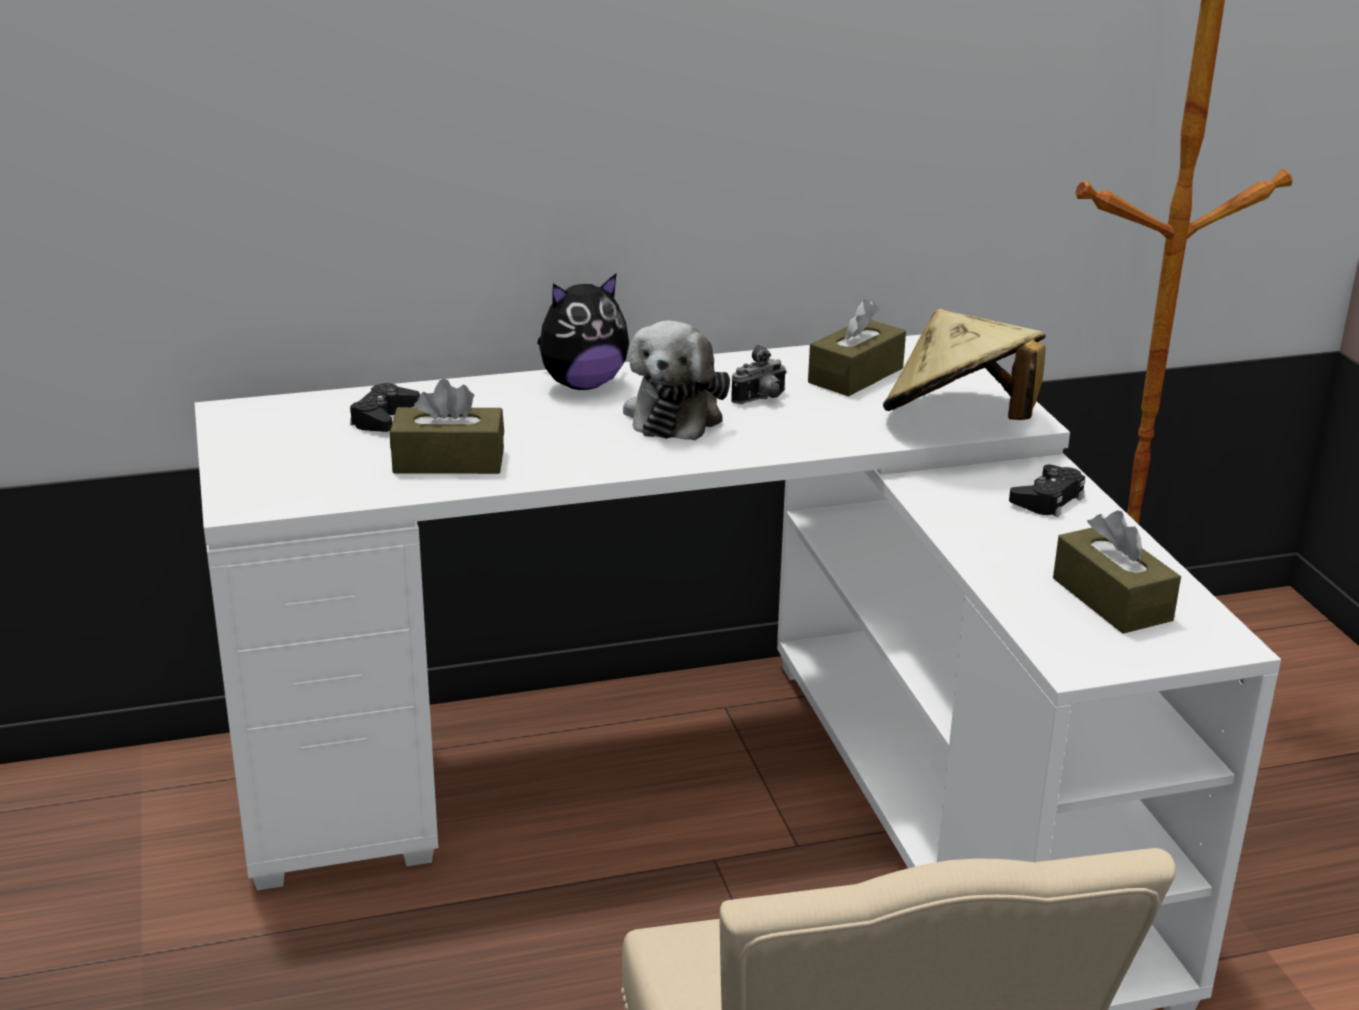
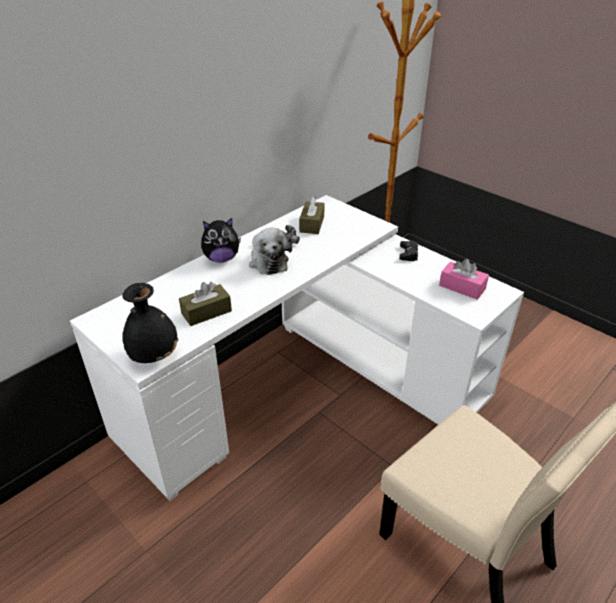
camera: 30 degrees left, 10 degrees up
(277, 496) = (154, 355): none -> black vase
(384, 418) = (160, 300): black game controller -> none
(582, 384) = (221, 259): plush toy -> plush toy turned 45 degrees clockwise
(959, 421) = (362, 233): beige hat -> none
(1111, 599) = (462, 287): brown tissue box -> pink tissue box

